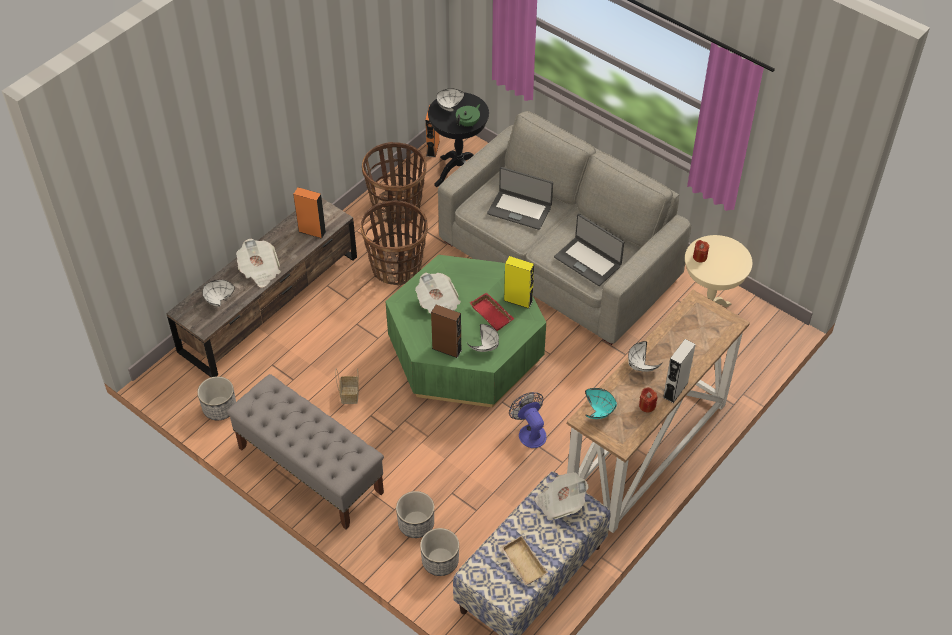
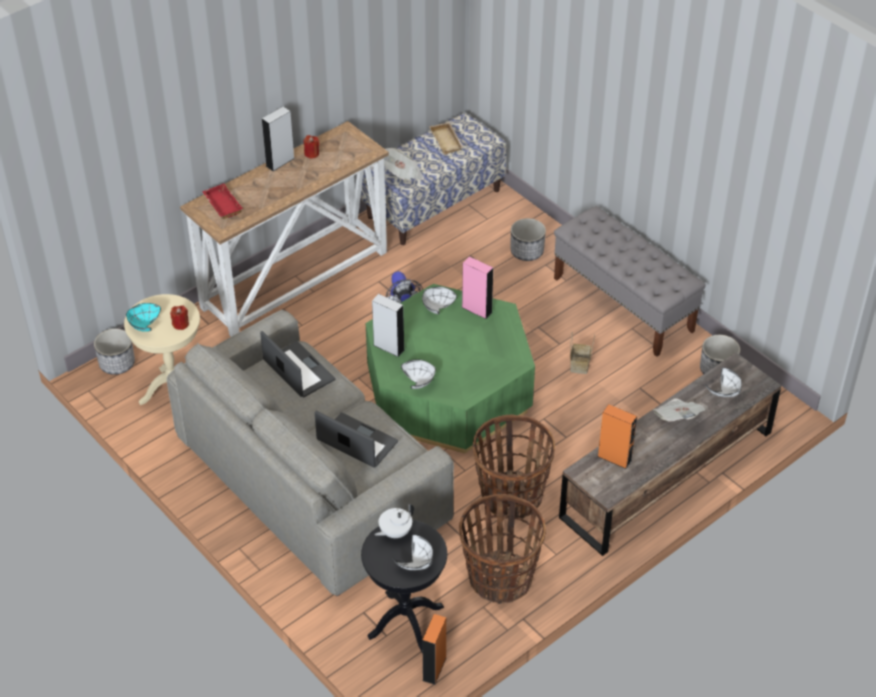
camera: 170 degrees left, 5 degrees down
(438, 304) = (477, 355): newspaper -> none
(440, 561) = (509, 224): planter -> planter (117, 364)
(447, 349) = (476, 309): brown speaker -> pink speaker
(468, 123) = (395, 532): green teapot -> white teapot
(493, 314) = (420, 337): red tray -> red tray (221, 204)
(518, 300) = (388, 347): yellow speaker -> grey speaker
(599, 411) = (356, 155): turquoise bowl -> turquoise bowl (143, 325)
(641, 366) = (302, 183): white bowl -> white bowl (420, 381)

